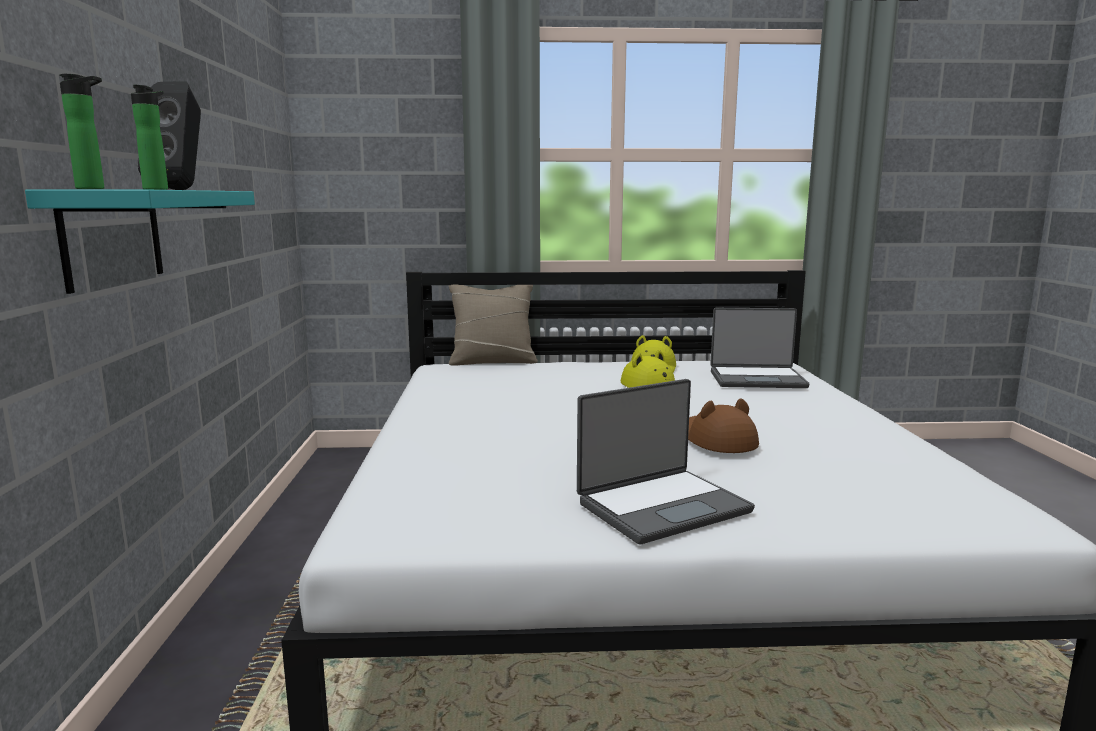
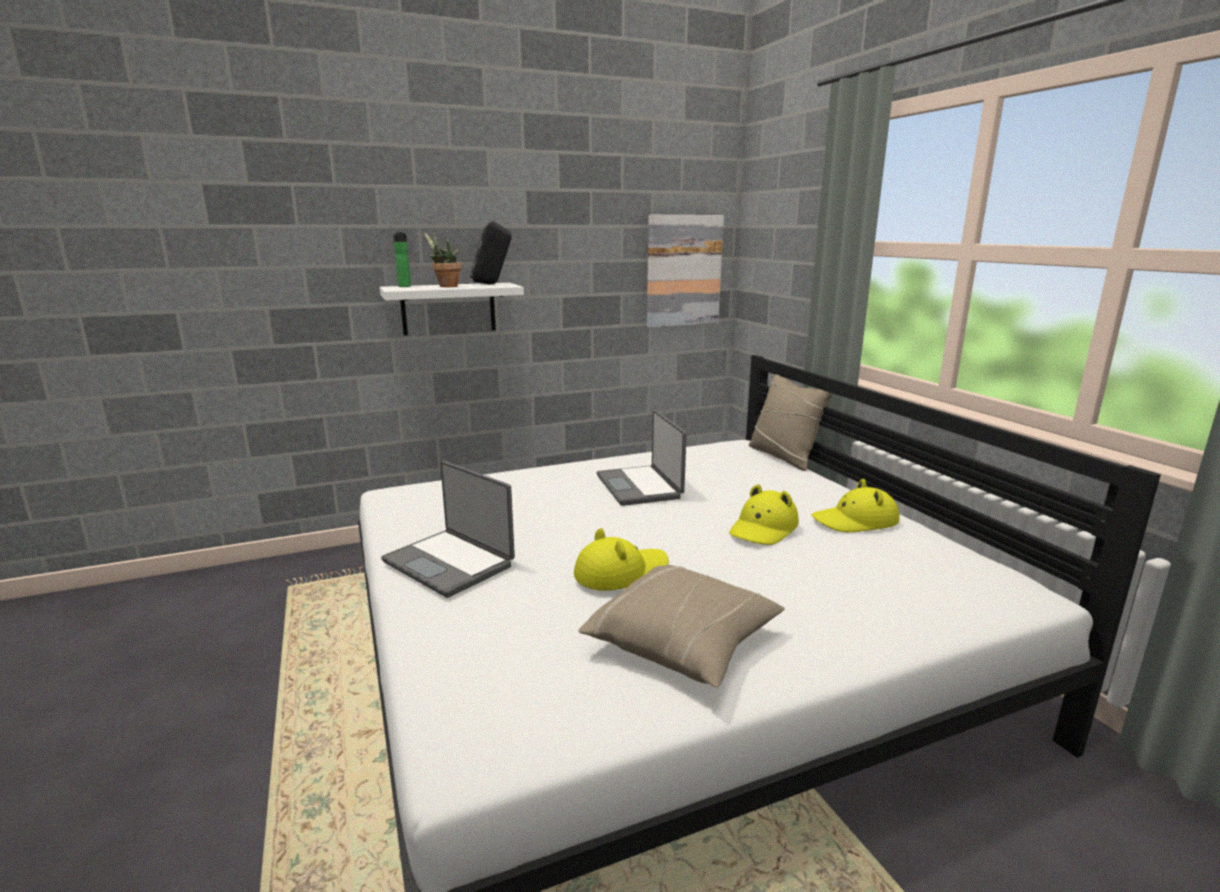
camera: 70 degrees right, 5 degrees up
(112, 237) = (448, 308): turquoise shelf -> white shelf
(158, 189) = (445, 286): bottle -> potted plant
(273, 185) = (683, 271): none -> picture
(716, 440) = (621, 572): brown hat -> yellow hat
(757, 379) = (886, 580): laptop -> laptop (640, 486)
(839, 439) = (683, 643): none -> beige pillow

